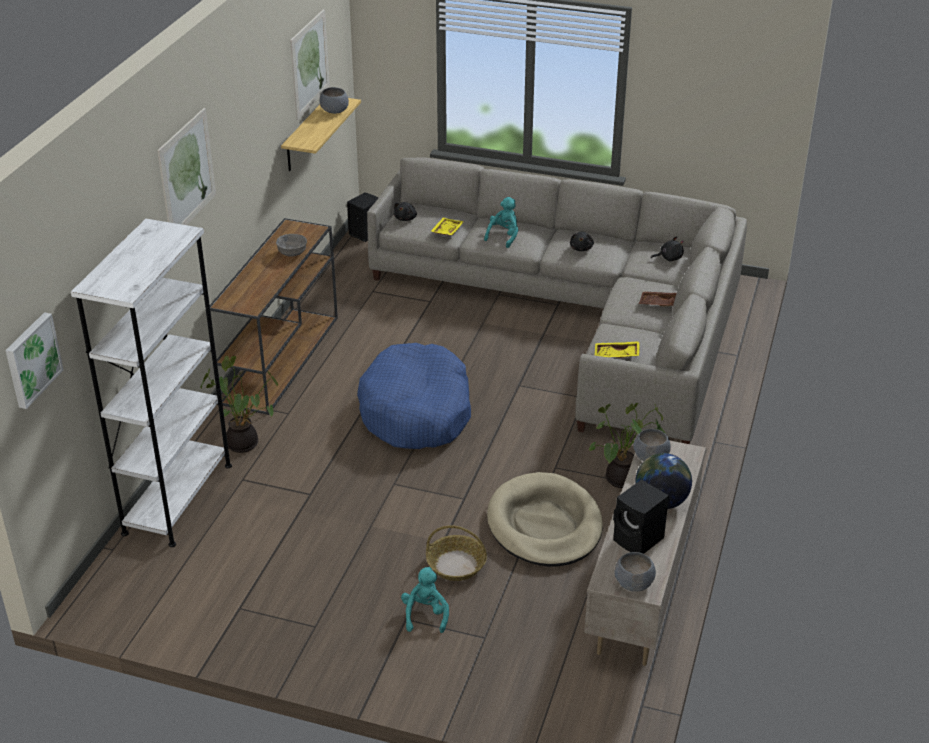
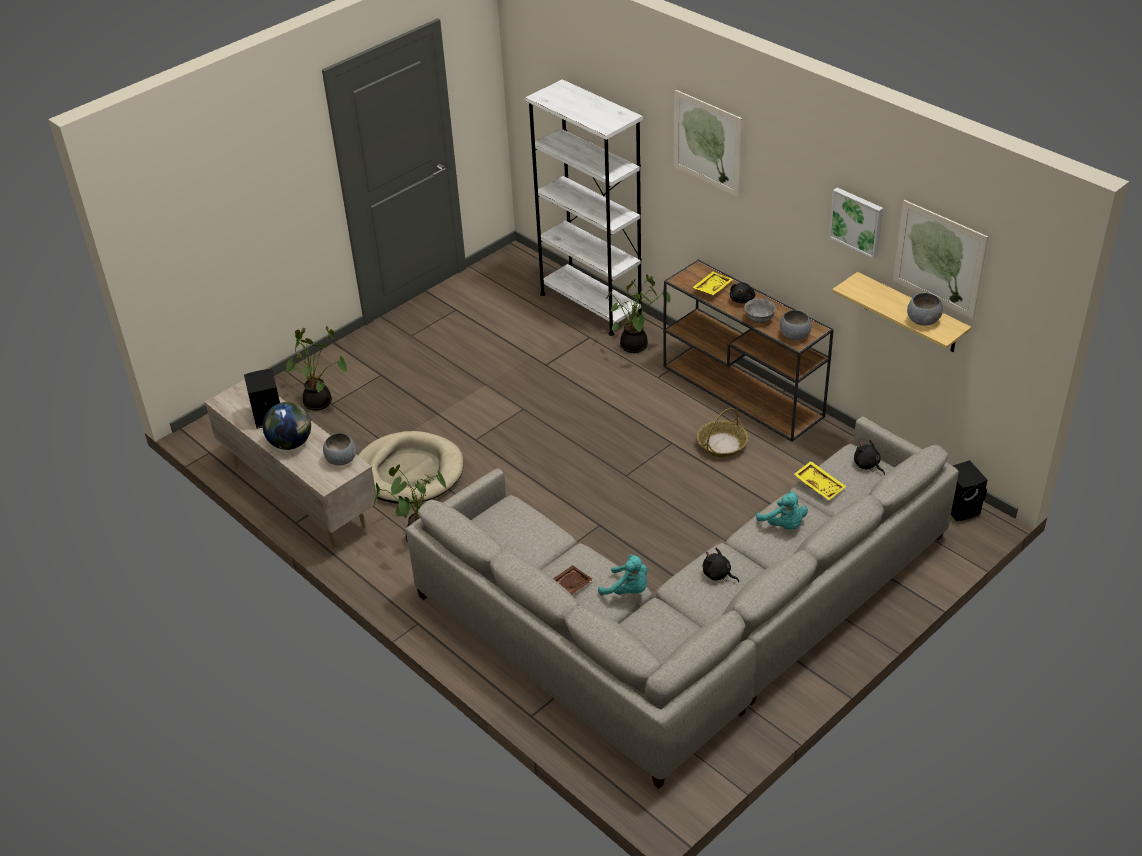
camera: 120 degrees right, 5 degrees up
(31, 359) = (530, 83): picture -> picture (857, 221)
(416, 412) = (606, 448): blue dog bed -> none
(425, 615) = (376, 384): turquoise plush toy -> turquoise plush toy (628, 590)
(456, 565) = (409, 412): basket -> basket (722, 444)
(489, 649) = (320, 402): none -> potted plant
(616, 355) = (505, 516): yellow tray -> yellow tray (712, 288)
(634, 583) = (233, 398): grey bowl -> grey bowl (795, 335)
(669, 258) = (652, 641): black plush toy -> black plush toy (742, 299)

